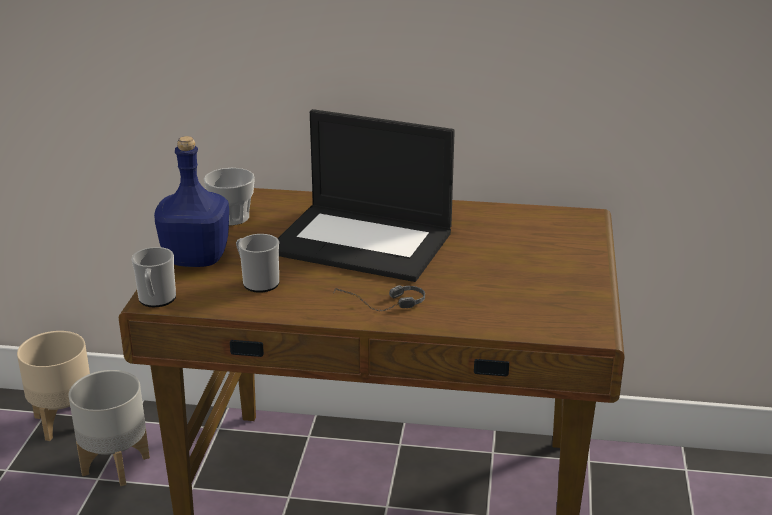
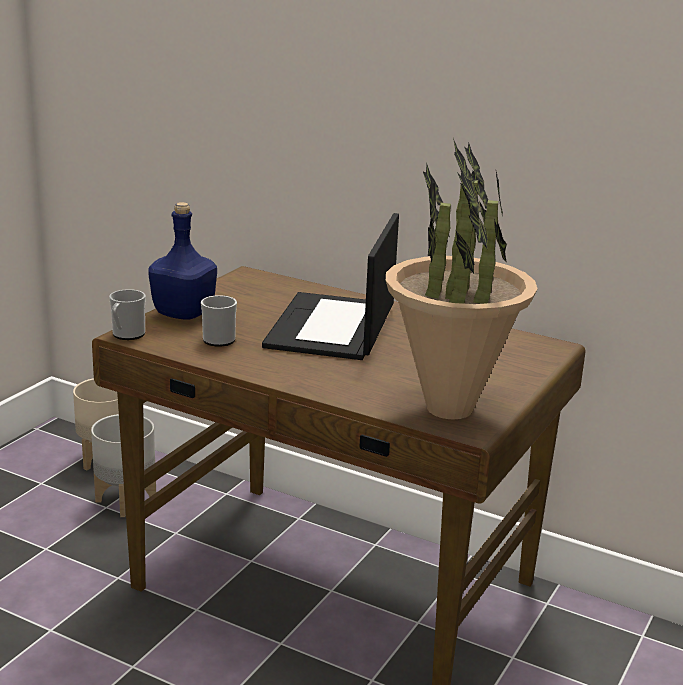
camera: 20 degrees right, 5 degrees down
(232, 218) = (238, 291): cup -> none
(364, 242) = (332, 328): laptop -> laptop turned 60 degrees clockwise
(381, 307) = (302, 375): headphones -> none
(552, 312) = (450, 409): none -> potted plant

